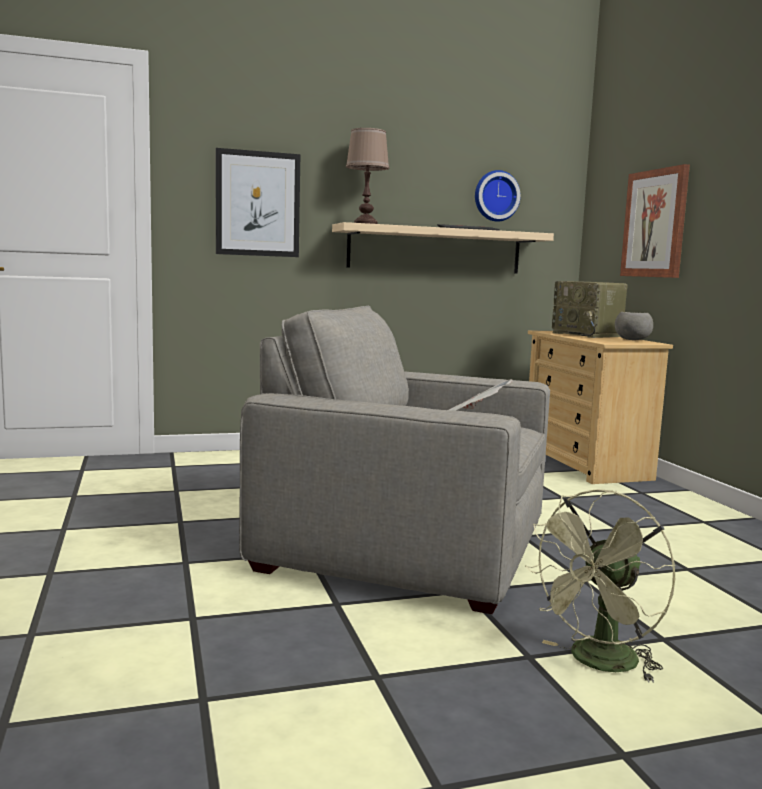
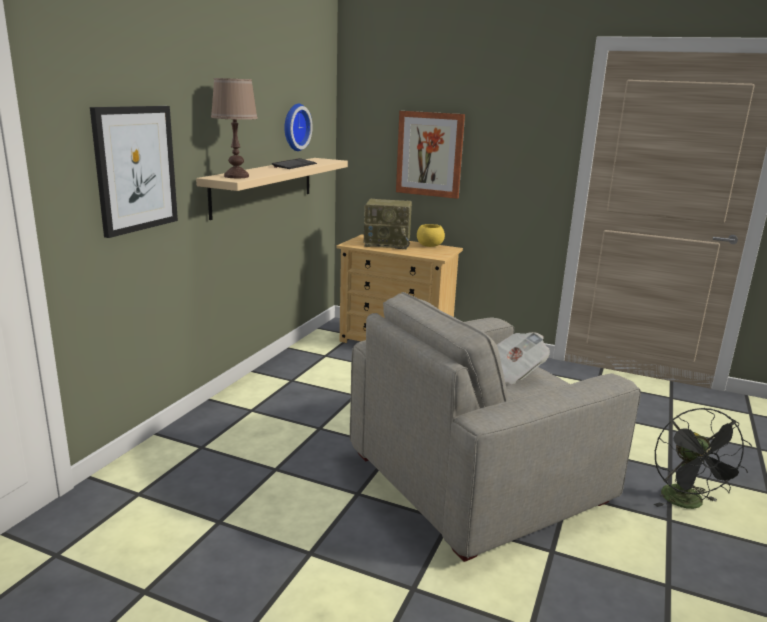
camera: 50 degrees left, 10 degrees up
(598, 663) = (688, 503): green fan -> black fan
(632, 340) = (430, 246): grey bowl -> yellow bowl

